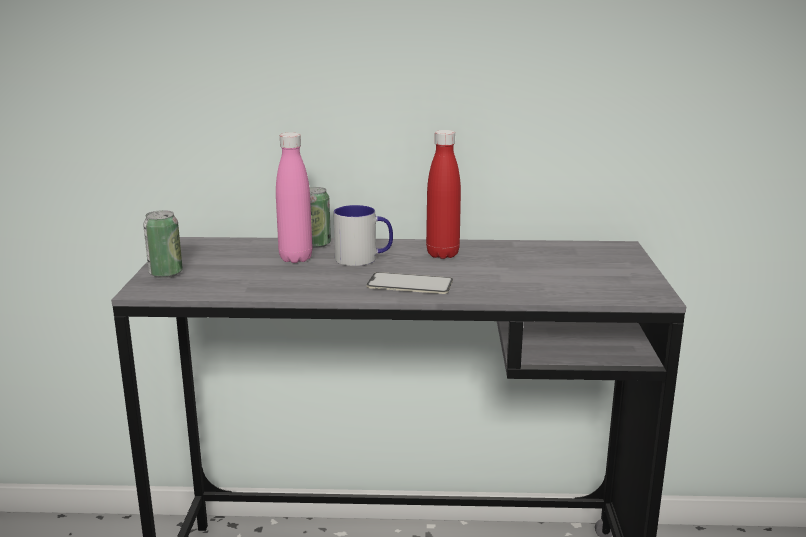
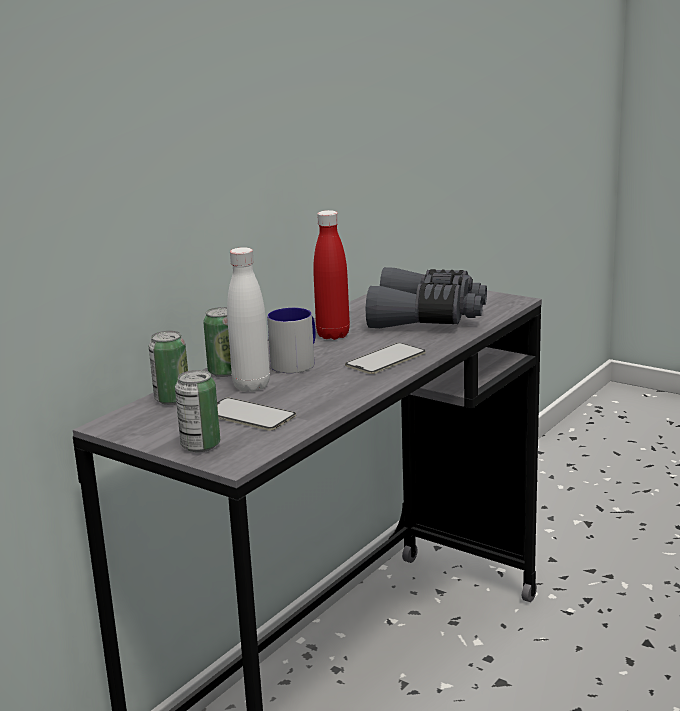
camera: 55 degrees left, 0 degrees up
(236, 272) = (248, 415): none -> phone
(246, 245) = (172, 399): none -> can
(296, 258) = (251, 386): pink bottle -> white bottle
(539, 274) = (428, 318): none -> grey binoculars

